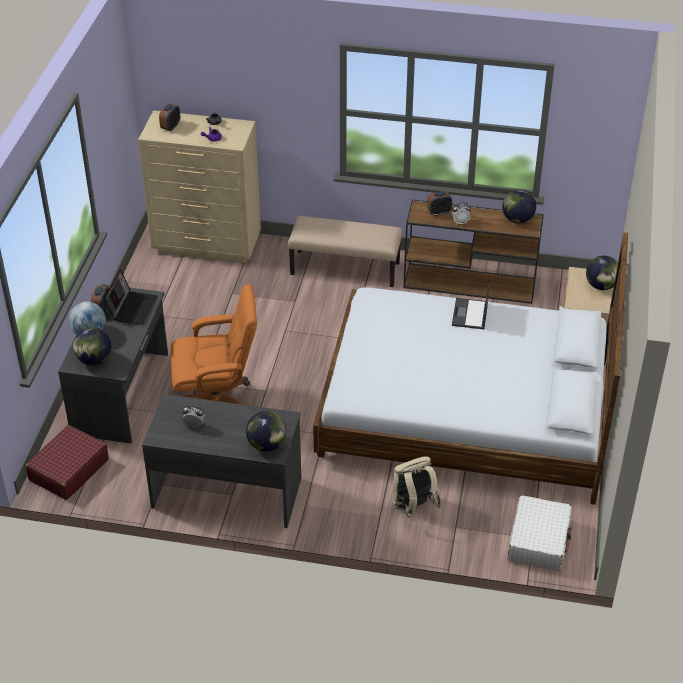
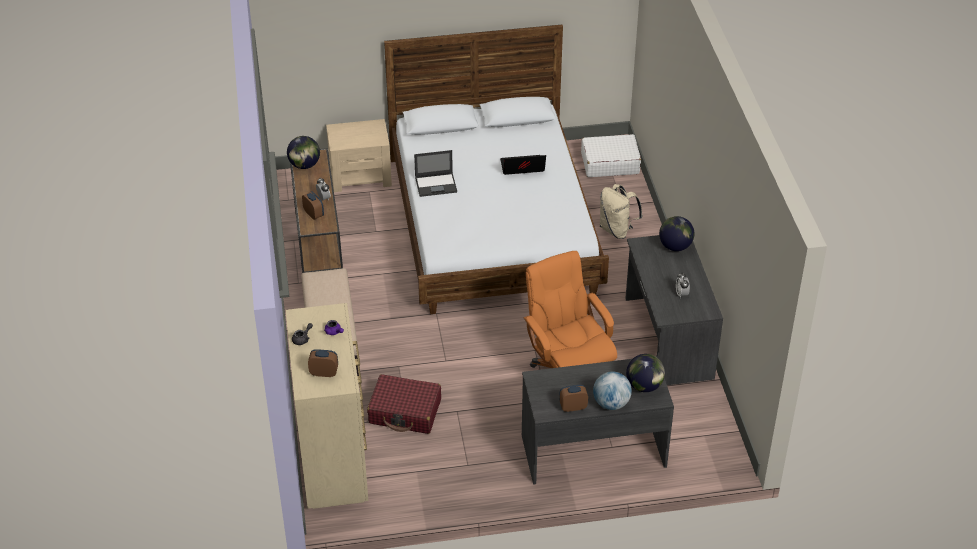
camera: 110 degrees left, 0 degrees up
(68, 470) = (708, 451): red suitcase -> red suitcase (405, 412)
(132, 308) = (558, 386): laptop -> laptop (522, 168)
(601, 286) = (350, 129): globe -> none

